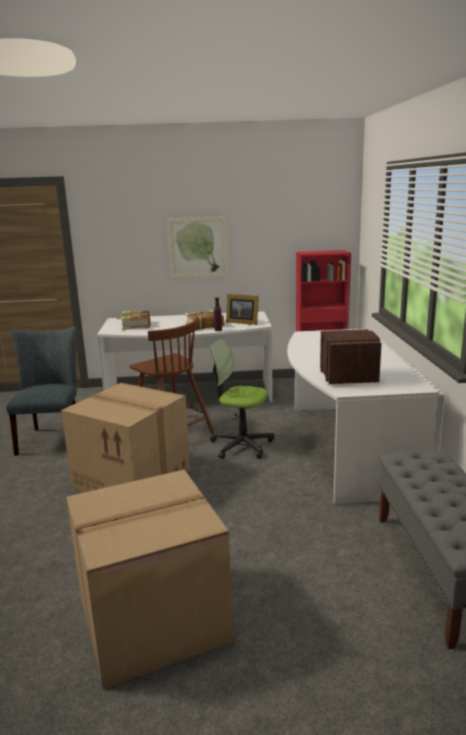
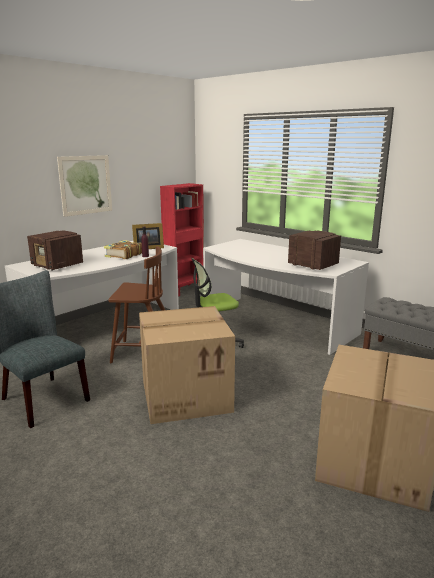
camera: 45 degrees left, 0 degrees up
(135, 325) = (57, 266): book -> radio

